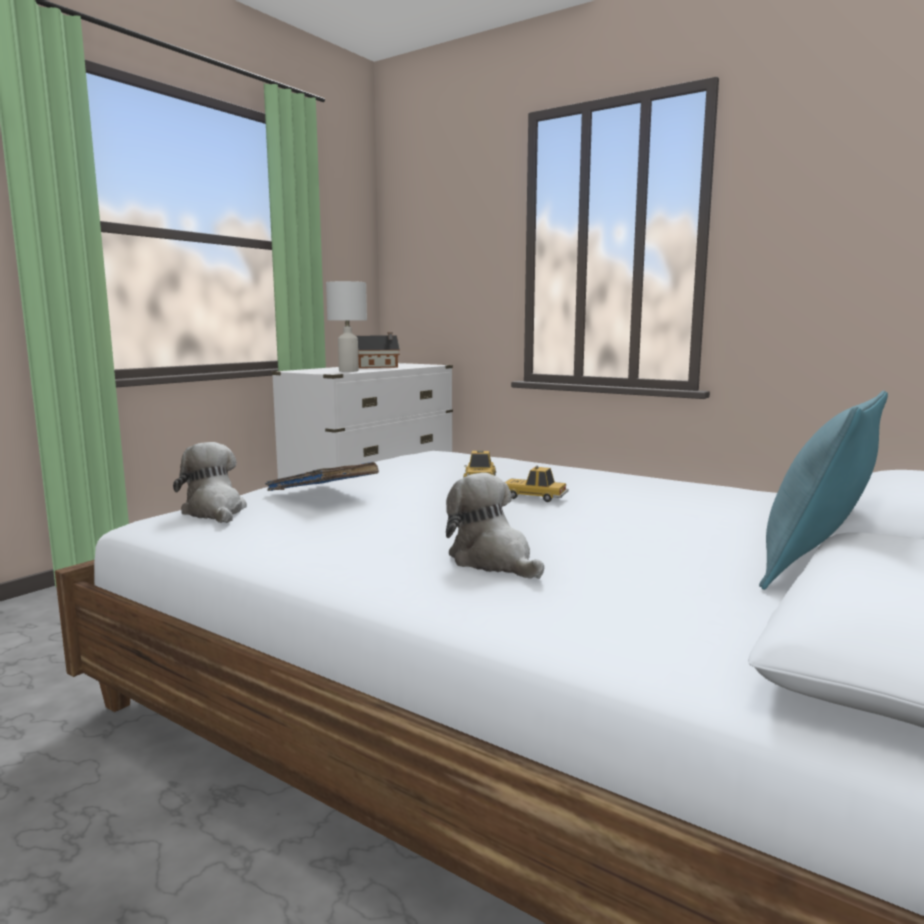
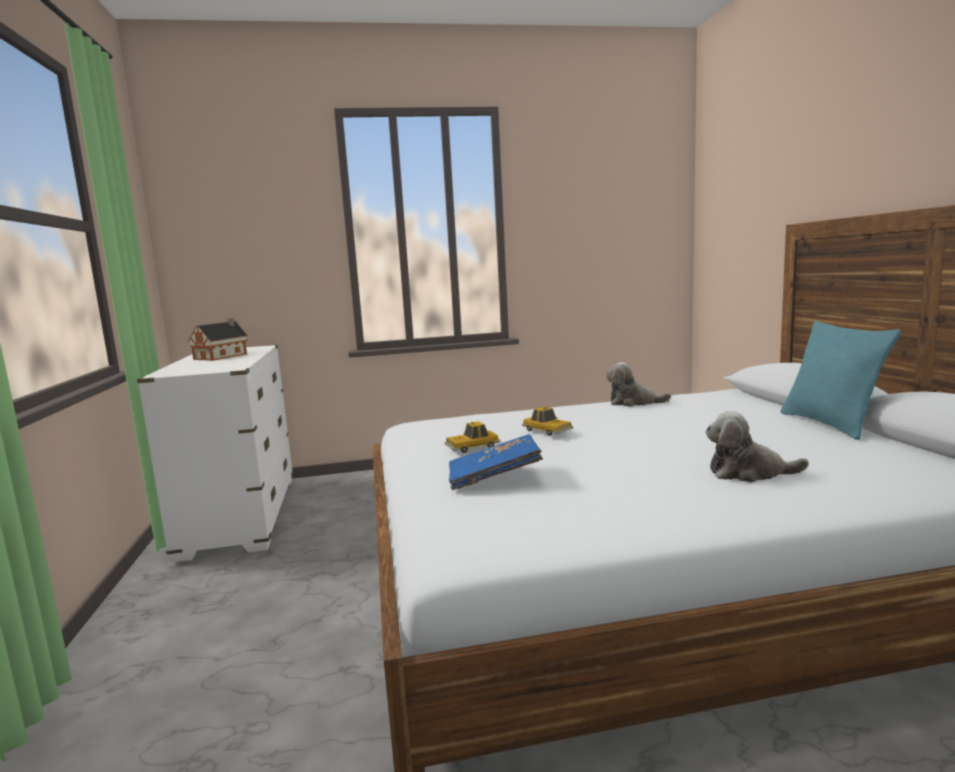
camera: 45 degrees left, 0 degrees up
(215, 512) = (474, 522): plush toy -> plush toy (633, 402)
(349, 371) = (229, 364): white table lamp -> none
(534, 497) = (614, 431): toy car -> toy car (472, 447)

